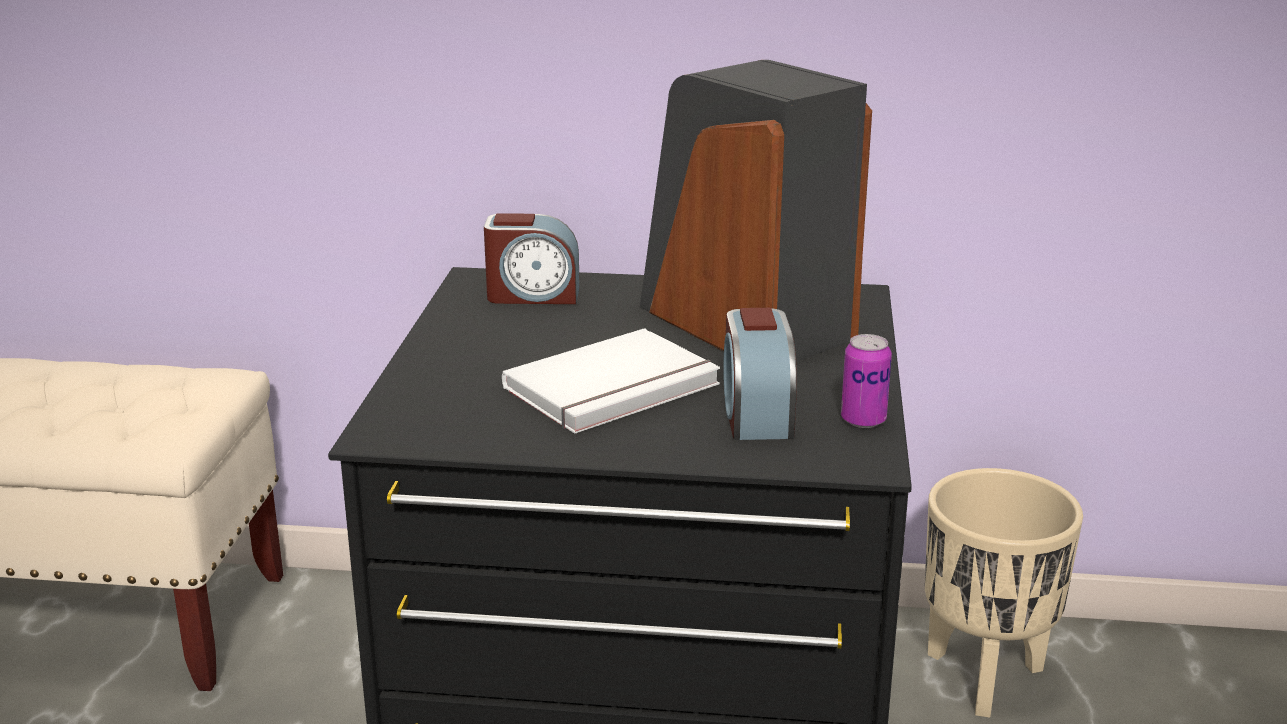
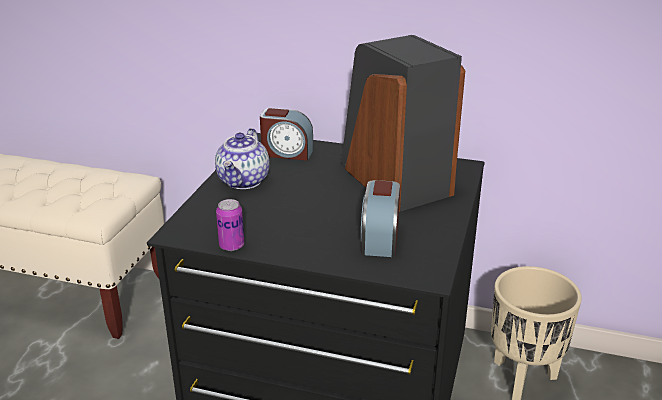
camera: 10 degrees right, 5 degrees up
(473, 344) = (244, 181): none -> teapot
(616, 388) = (309, 216): white book -> none
(863, 420) = (438, 249): can -> can (231, 246)

